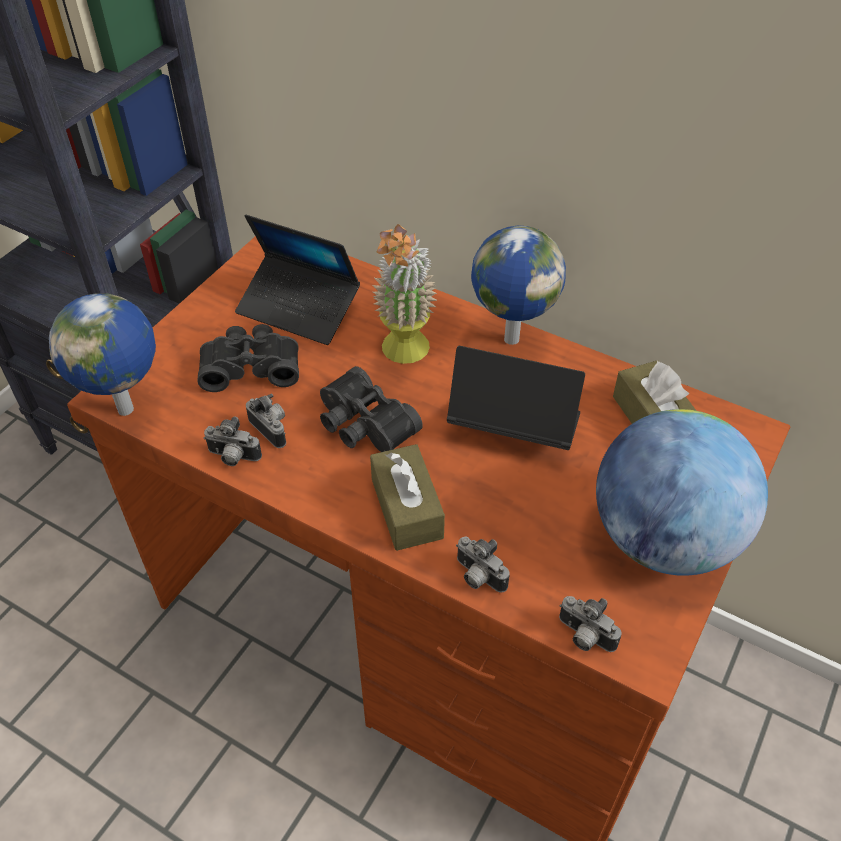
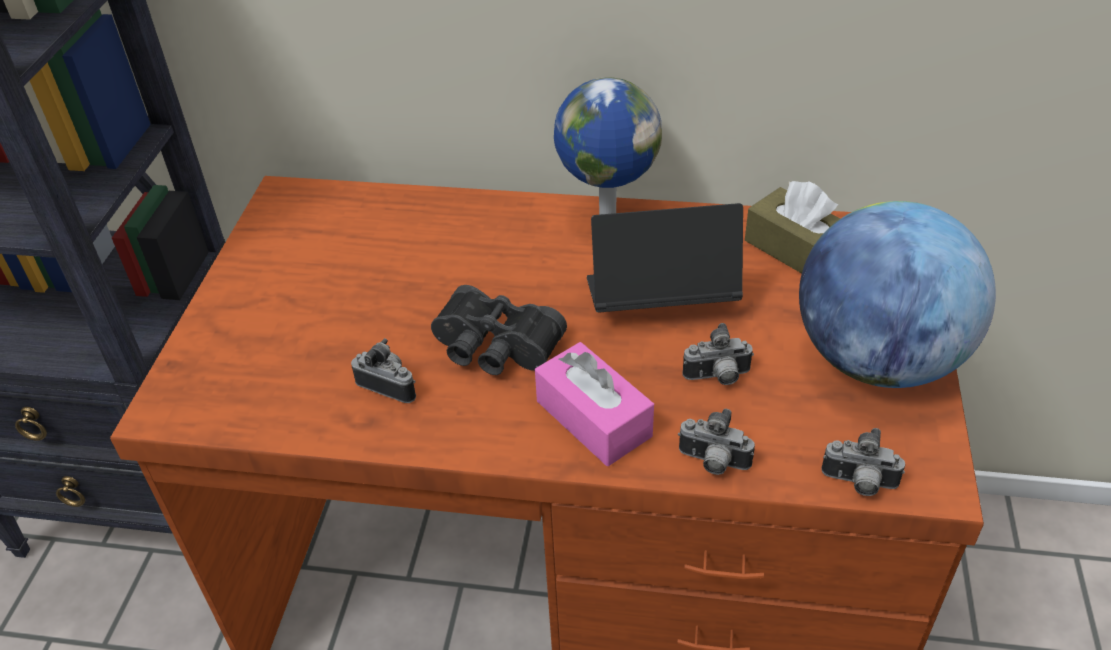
camera: 20 degrees left, 5 degrees down
(128, 409) = (196, 419): globe -> none
(233, 458) = (359, 431): camera -> camera (718, 378)
(251, 367) = (327, 327): black binoculars -> none
(299, 308) = (350, 251): laptop -> none
(404, 356) = (501, 265): potted plant -> none
(406, 508) = (593, 418): brown tissue box -> pink tissue box

